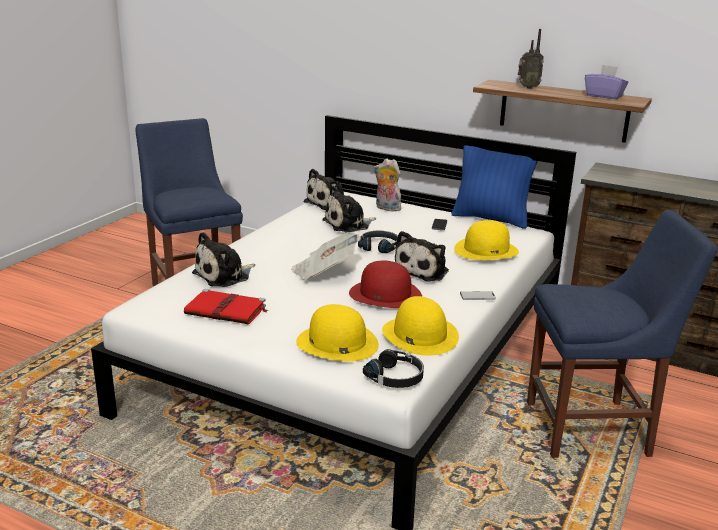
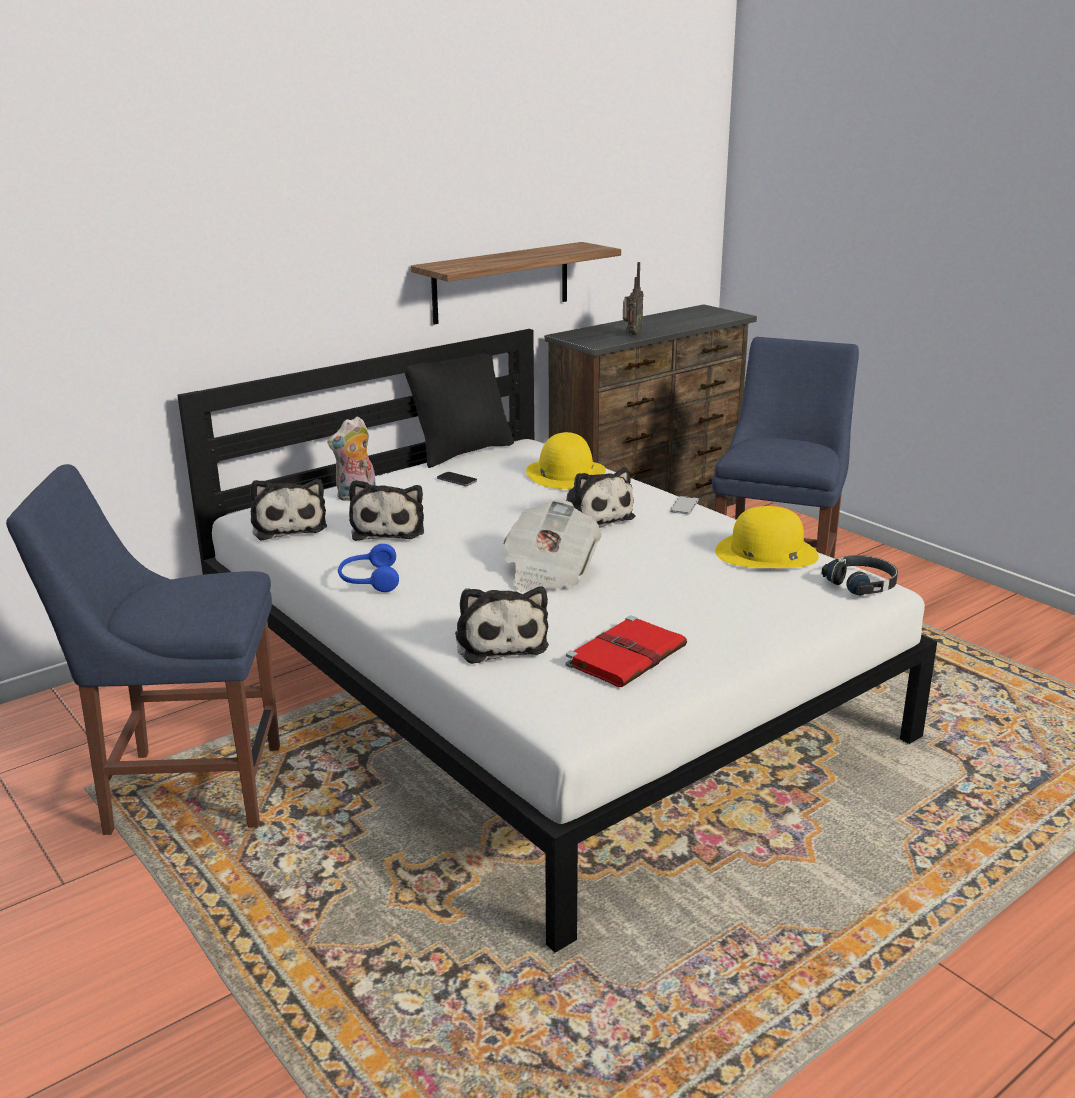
camera: 65 degrees left, 0 degrees up
(276, 233) = (368, 580): none -> blue headphones
(337, 343) = (766, 599): yellow hat -> none
(379, 247) = (497, 524): black headphones -> none
(385, 294) = (648, 549): red hat -> none
(491, 219) = (463, 452): blue pillow -> black pillow
(527, 87) = (481, 261): radio -> radio (631, 334)
(604, 96) = (557, 249): purple tissue box -> none

